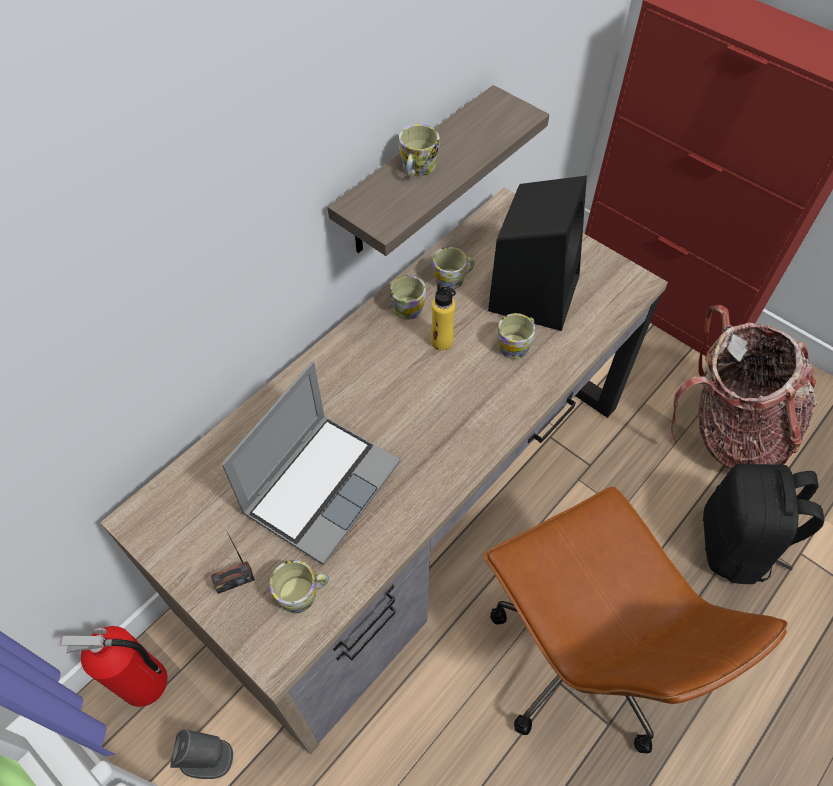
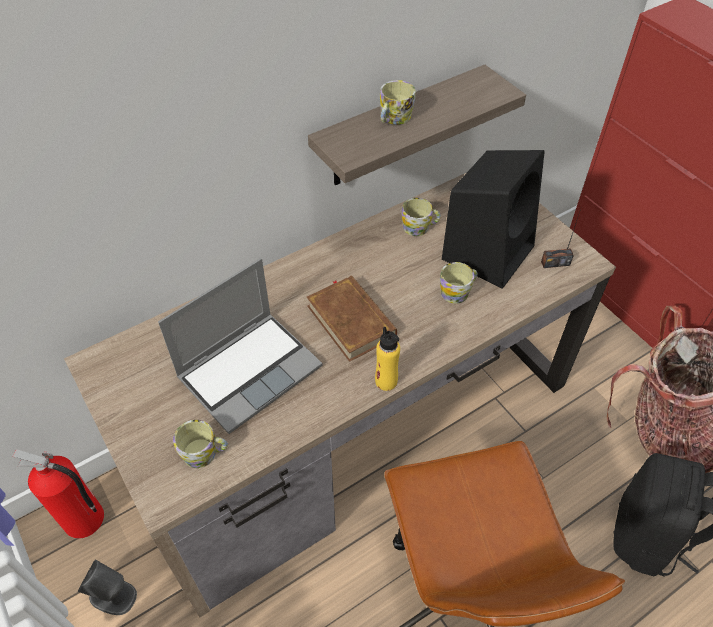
camera: 15 degrees right, 5 degrees down
(234, 580) = (152, 429): radio -> radio (555, 263)
(406, 305) = (372, 241): mug -> none
(414, 402) = (351, 321): none -> brown book
(441, 341) = (392, 276): yellow bottle -> yellow bottle (386, 381)

